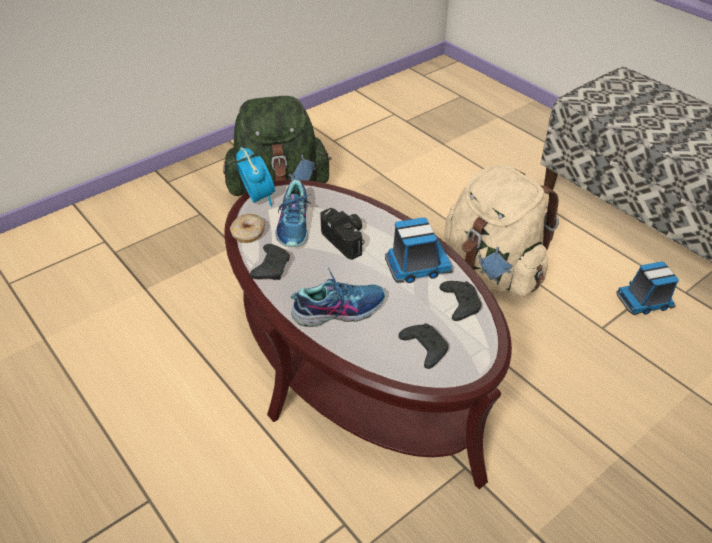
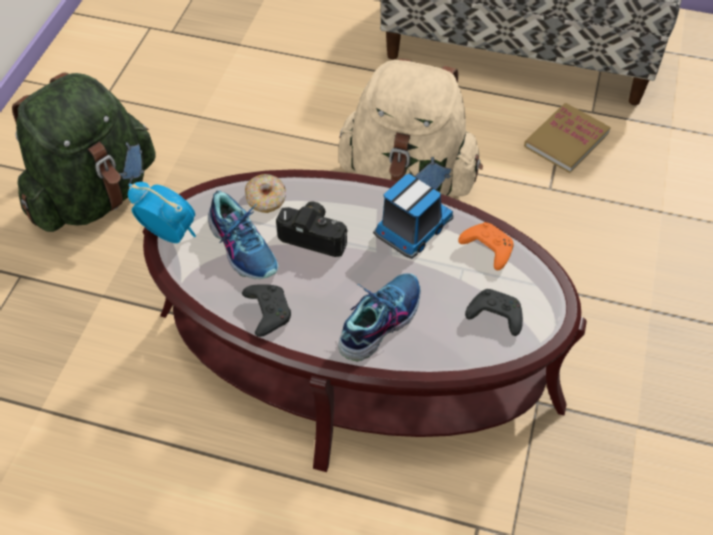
camera: 35 degrees left, 10 degrees up
(248, 233) = (201, 285): donut -> donut (266, 199)
(459, 304) = (486, 249): black game controller -> orange game controller
(645, 301) = (566, 140): toy truck -> book

